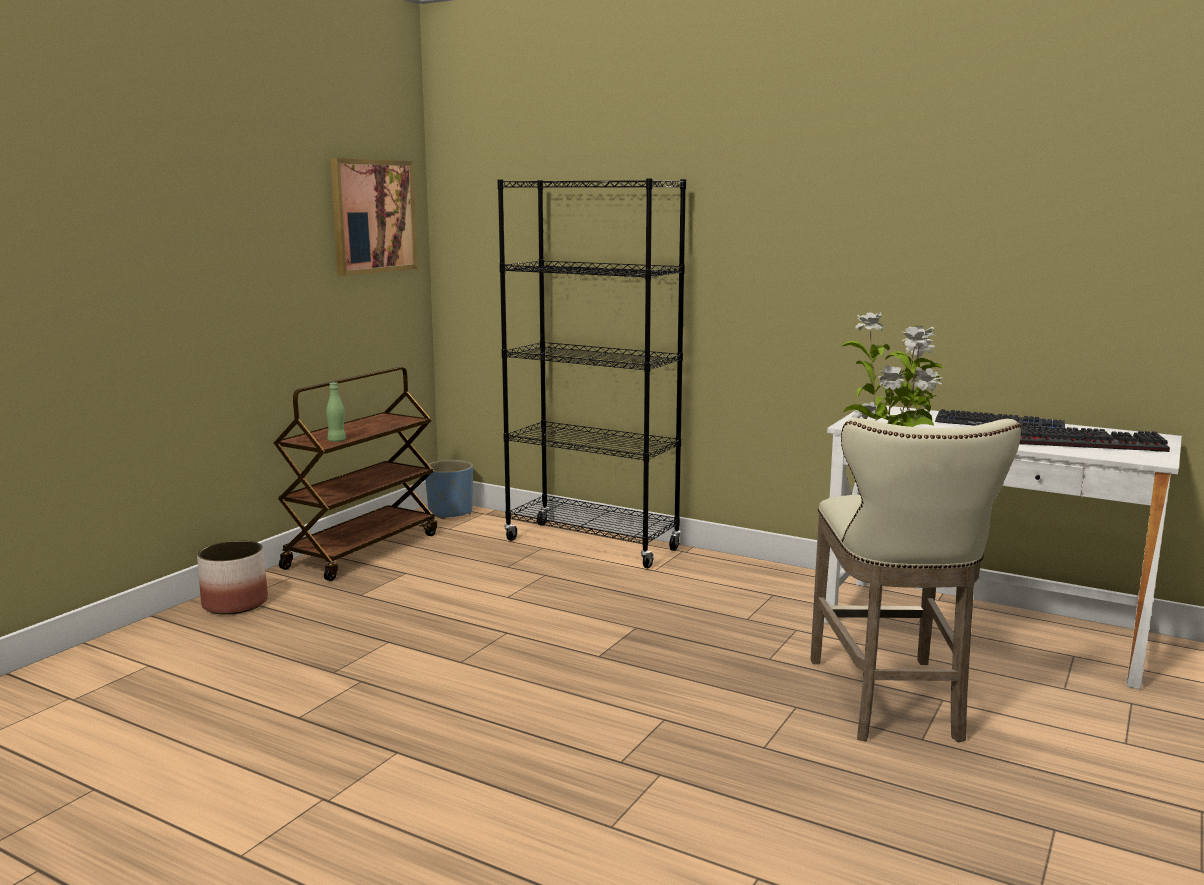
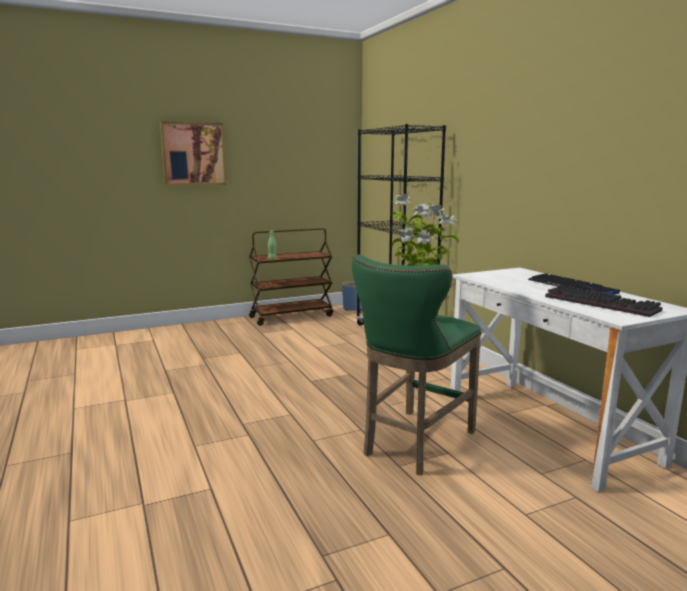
camera: 35 degrees right, 0 degrees up
(234, 604) = (213, 326): planter -> none
(373, 216) = (322, 152): picture -> picture (194, 154)
(889, 703) = (413, 444): beige stool -> green stool

